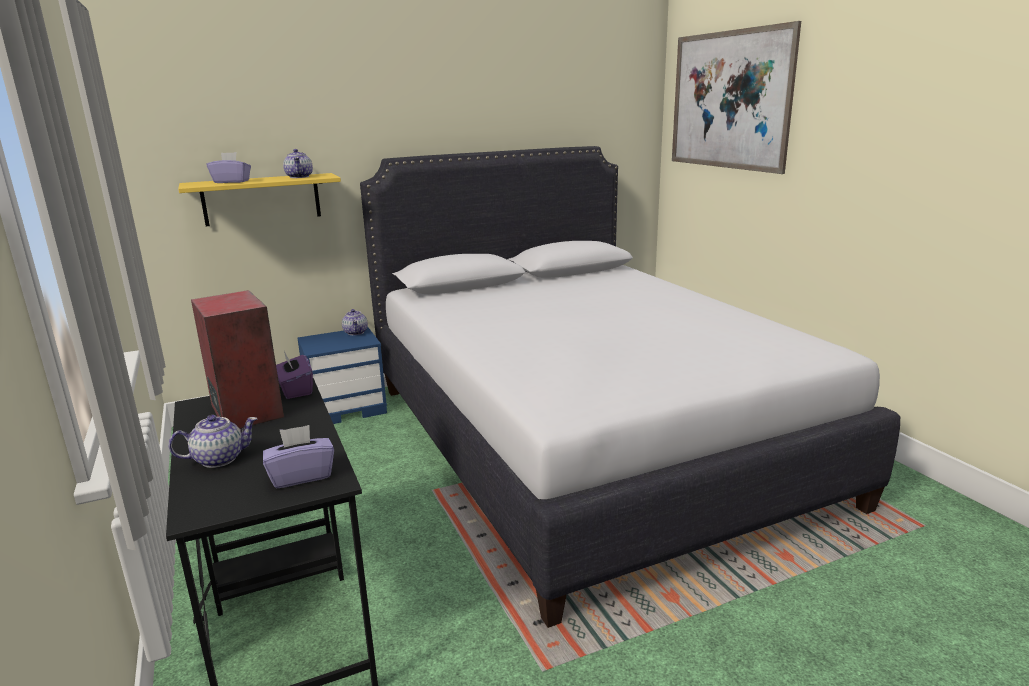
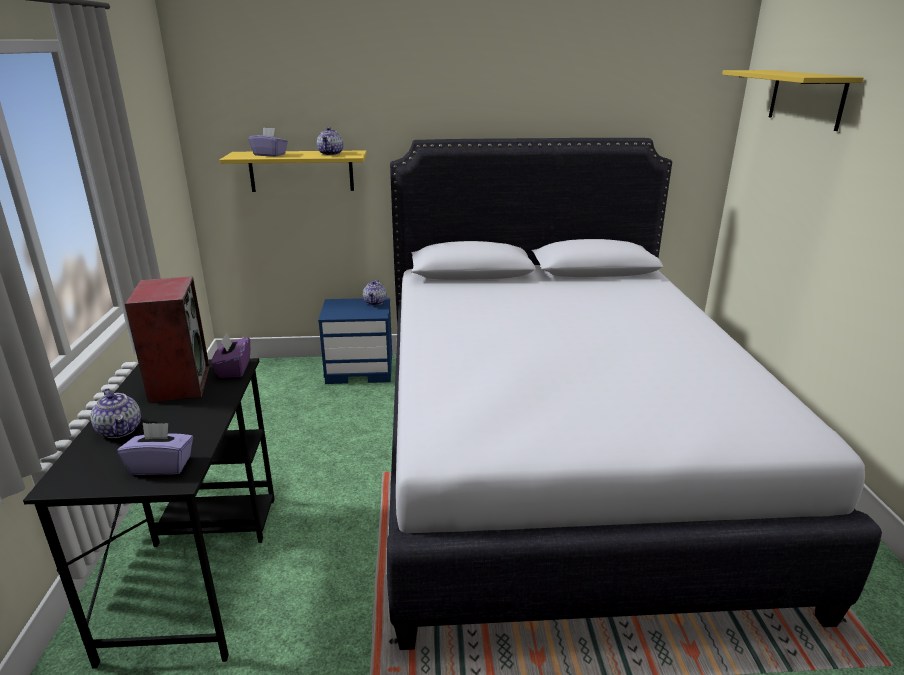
camera: 20 degrees right, 5 degrees up
(219, 459) = (120, 430): teapot -> teapot turned 60 degrees clockwise
(728, 100) = (806, 98): picture -> yellow shelf

